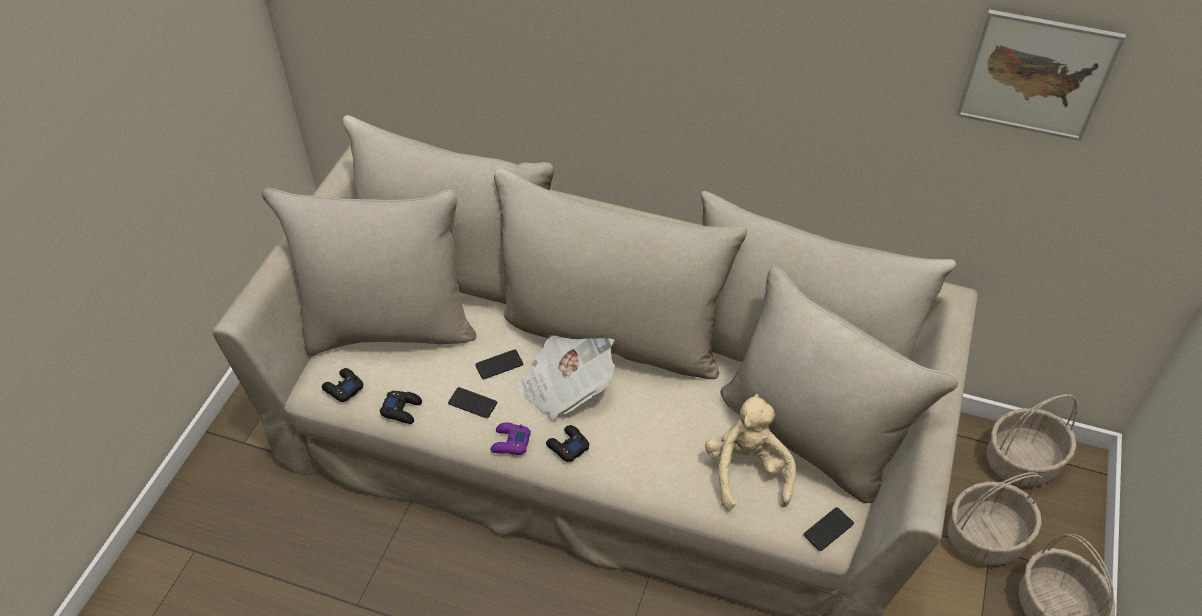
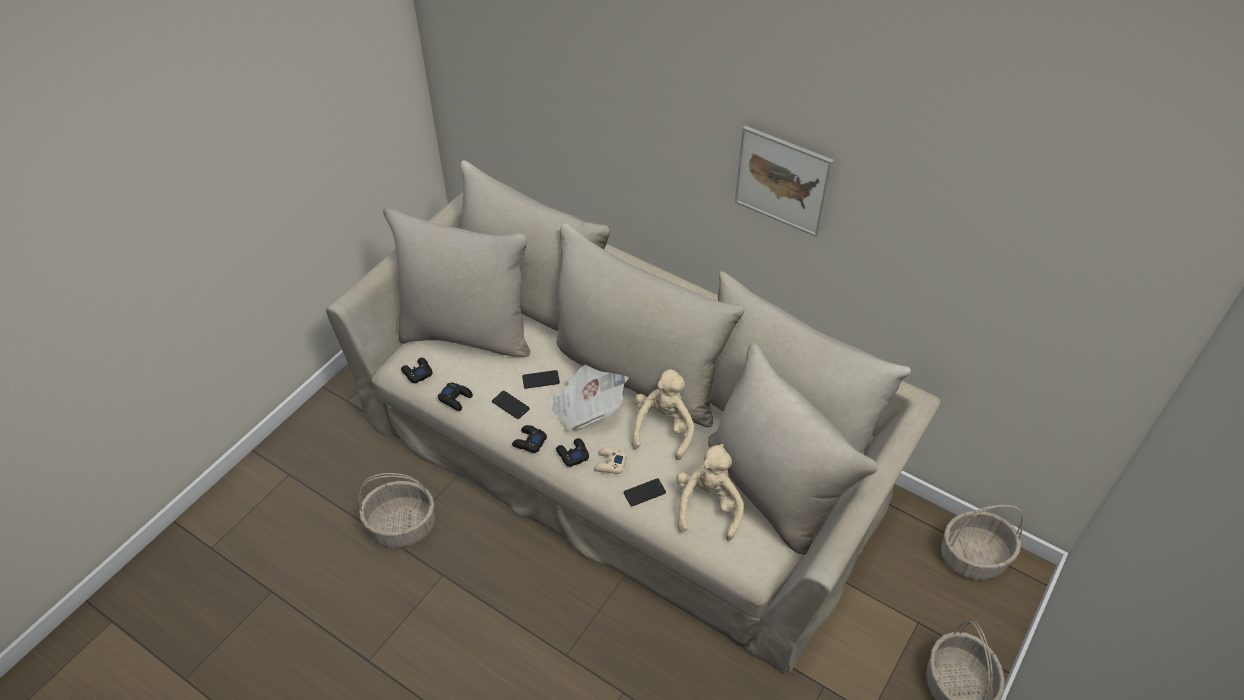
camera: 15 degrees right, 0 degrees up
(510, 442) = (529, 442): purple game controller -> black game controller
(615, 447) = (610, 464): none -> beige game controller
(664, 391) = (663, 428): none -> beige plush toy
(828, 529) = (758, 566): phone -> phone (644, 492)
(985, 536) = (917, 611): basket -> basket (403, 525)
(1036, 75) = (993, 226): picture -> picture (782, 181)

